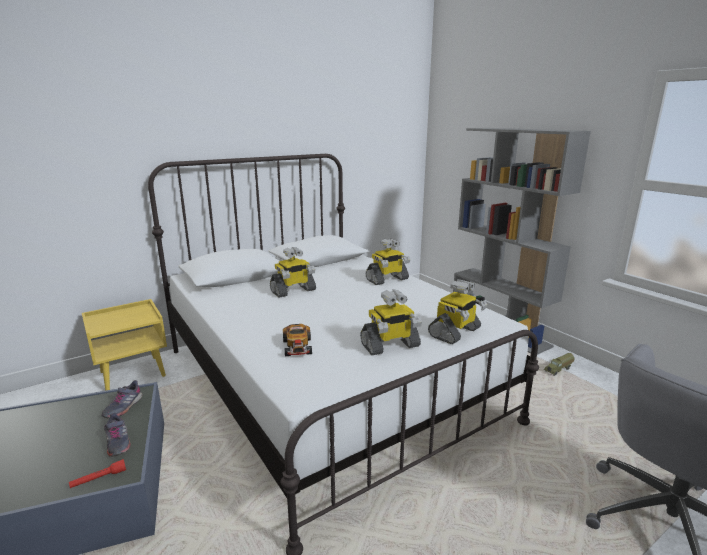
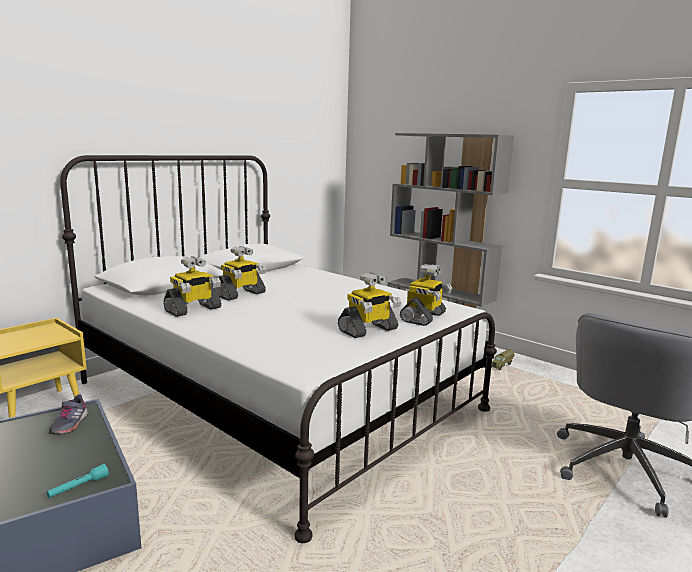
camera: 15 degrees left, 5 degrees down
(99, 479) = (78, 487): red flashlight -> turquoise flashlight
(118, 442) = (82, 455): grey shoe -> none
(297, 347) = (276, 337): toy car -> none
(387, 279) = (334, 282): toy robot -> toy robot (193, 310)

